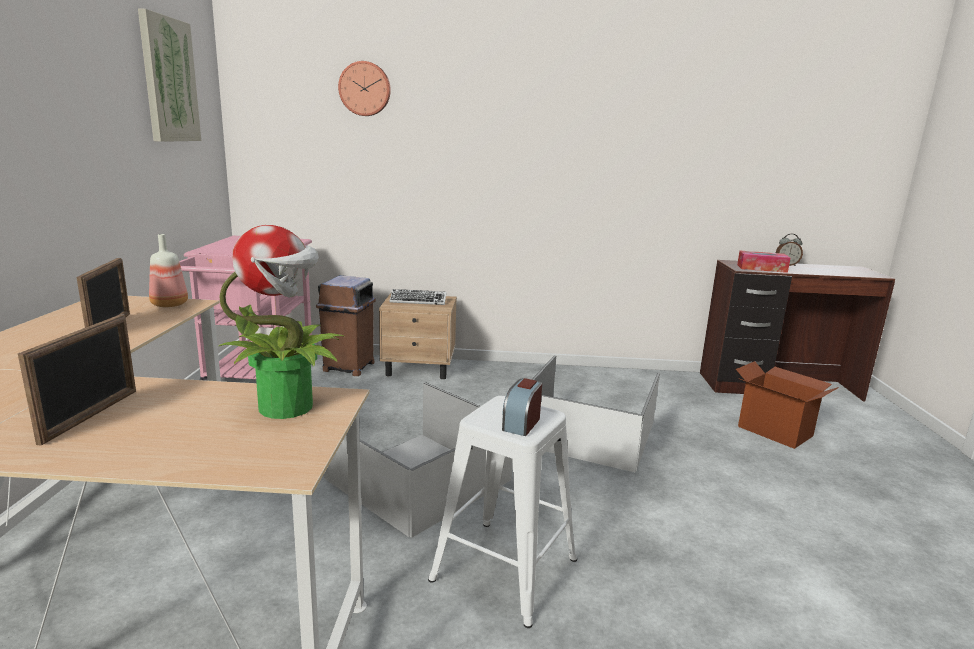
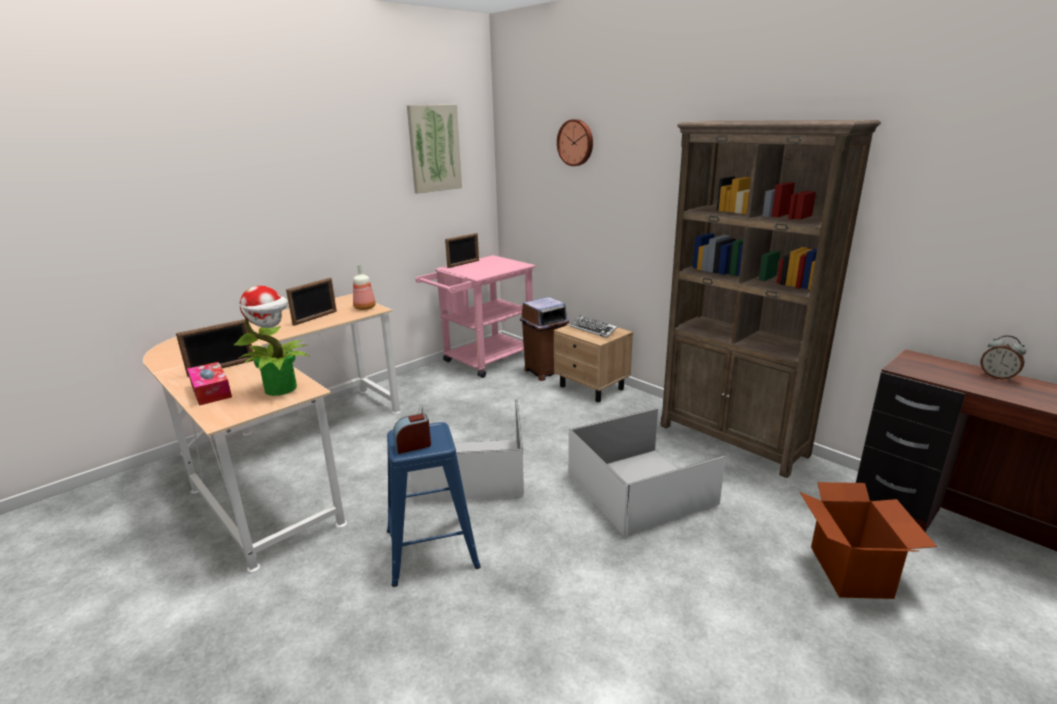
camera: 45 degrees right, 5 degrees up
(216, 245) = (463, 264): none -> picture frame
(505, 570) = (430, 549): white stool -> blue stool
(590, 376) = (733, 440): none -> brown bookcase
(761, 268) = (935, 373): tissue box -> tissue box (211, 391)

